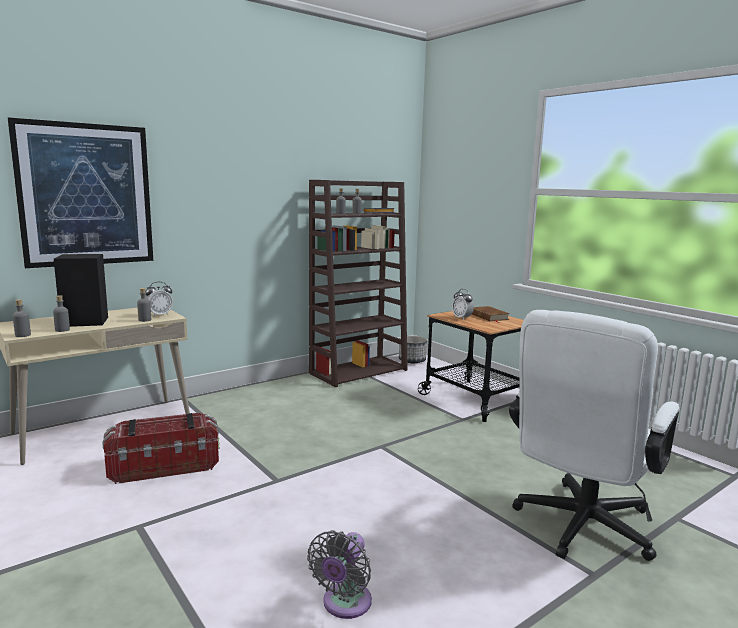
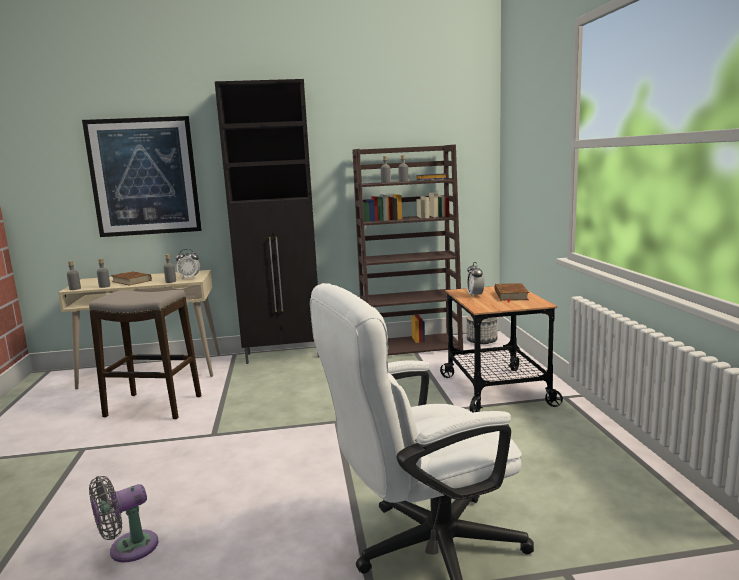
camera: 30 degrees right, 0 degrees up
(86, 322) = (131, 281): black speaker -> brown book
(164, 466) = (153, 407): storage box -> stool
(243, 393) = (284, 355): none -> black cabinet

